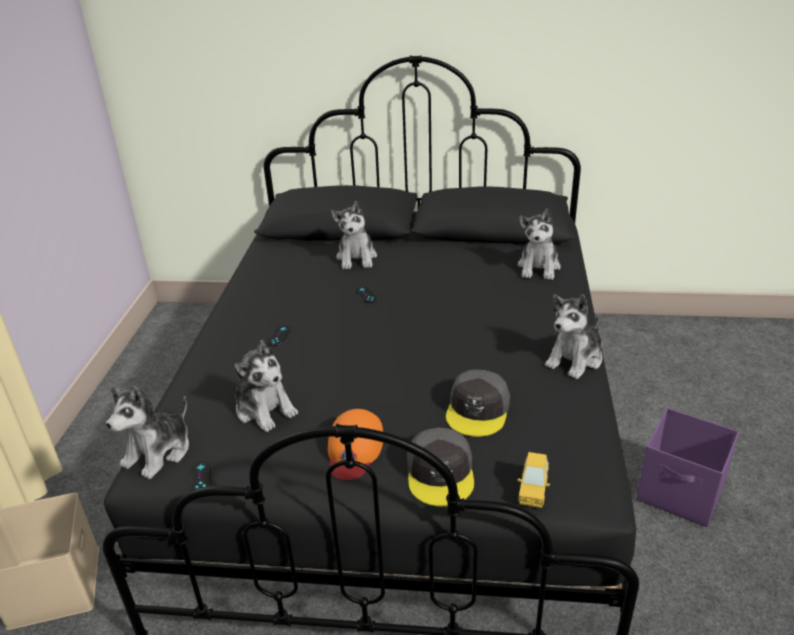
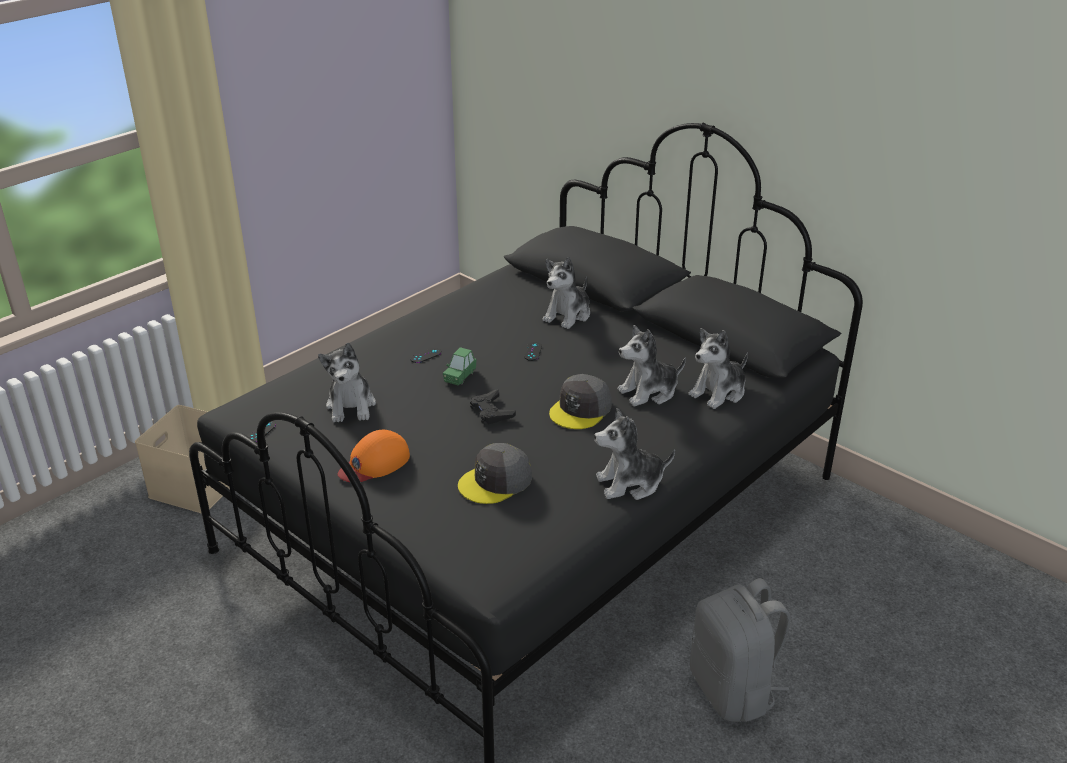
camera: 35 degrees right, 0 degrees up
(159, 452) = (256, 402): plush toy -> plush toy (649, 392)
(332, 339) = (460, 376): none -> green toy car
(396, 355) = (491, 411): none -> black game controller
(440, 473) = (409, 509): grey cap -> grey cap (581, 409)
(533, 490) = (456, 555): yellow toy car -> none
(681, 493) = (733, 691): purple storage box -> grey backpack

